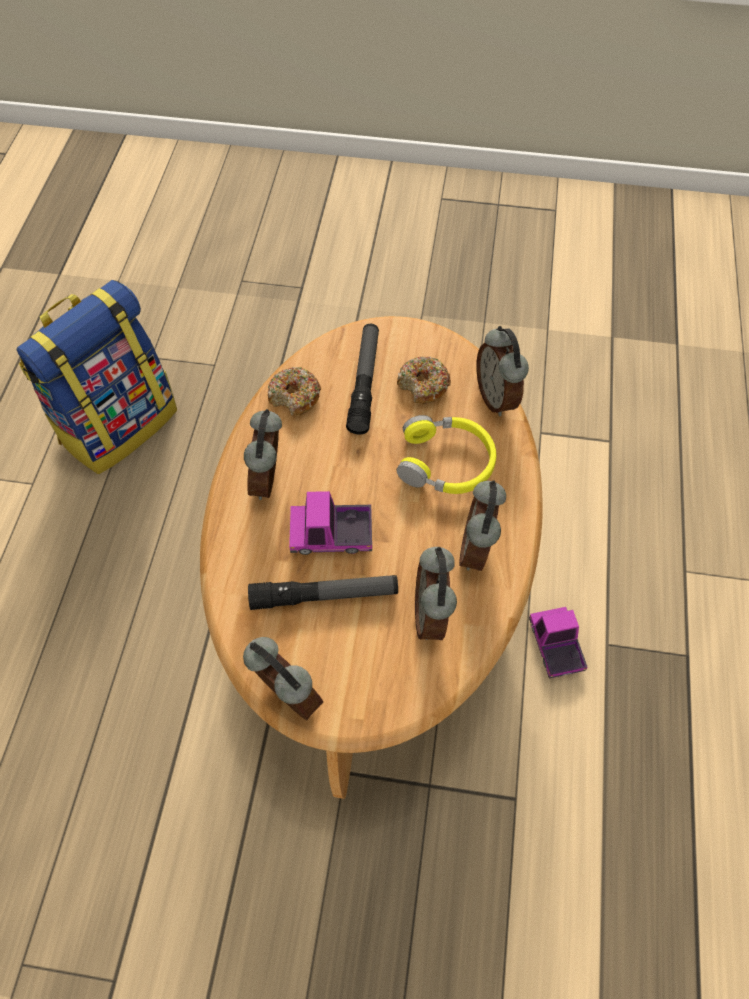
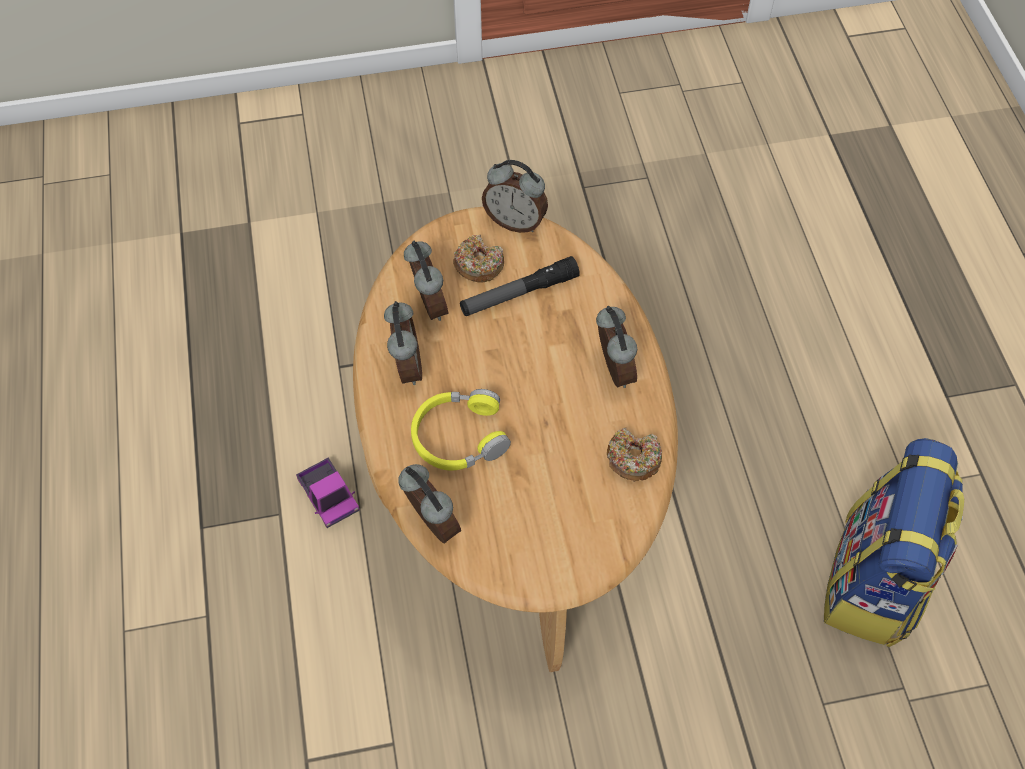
camera: 160 degrees right, 0 degrees up
(331, 534) = (535, 341): toy truck -> none
(364, 383) = (572, 497): flashlight -> none
(423, 386) = (510, 514): donut -> donut (478, 264)

